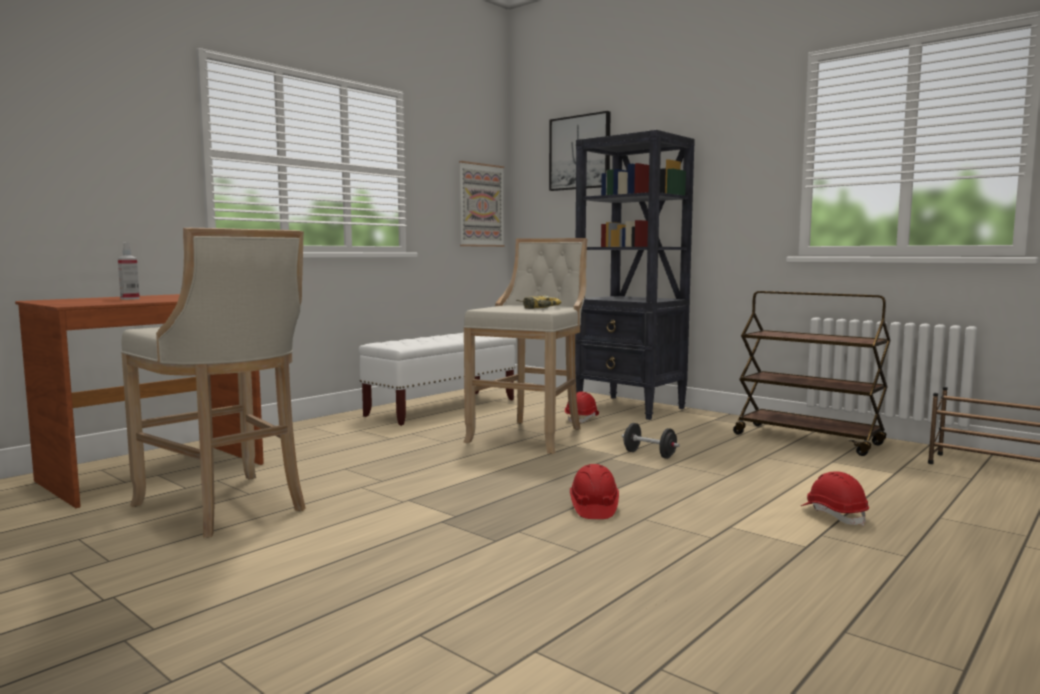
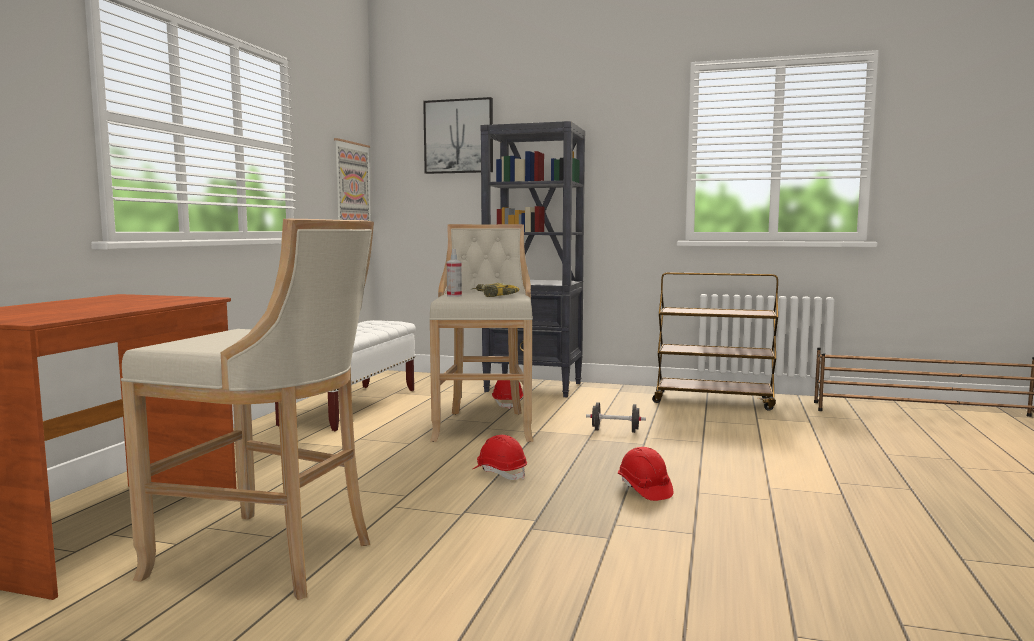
camera: 25 degrees left, 0 degrees up
(130, 299) = (70, 307): spray bottle -> spray bottle (454, 296)
(834, 515) = (821, 463): red hard hat -> red hard hat (500, 473)

